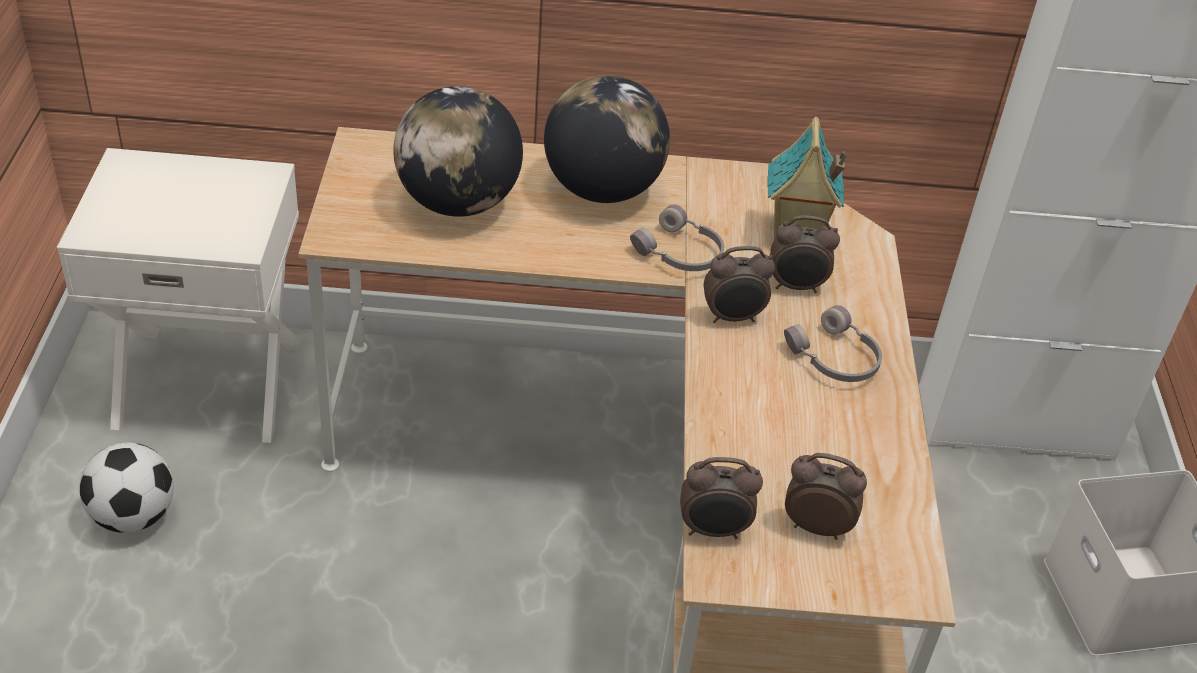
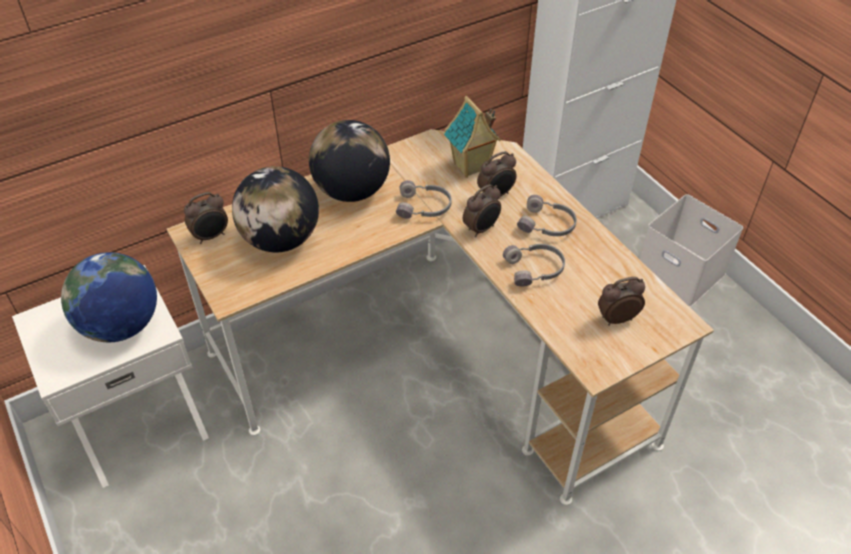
camera: 30 degrees left, 5 degrees up
(133, 516) = (164, 530): football -> none
(207, 216) = (121, 325): none -> globe
(713, 531) = (574, 350): alarm clock -> alarm clock (211, 236)
(759, 404) = (535, 269): none -> grey headphones

